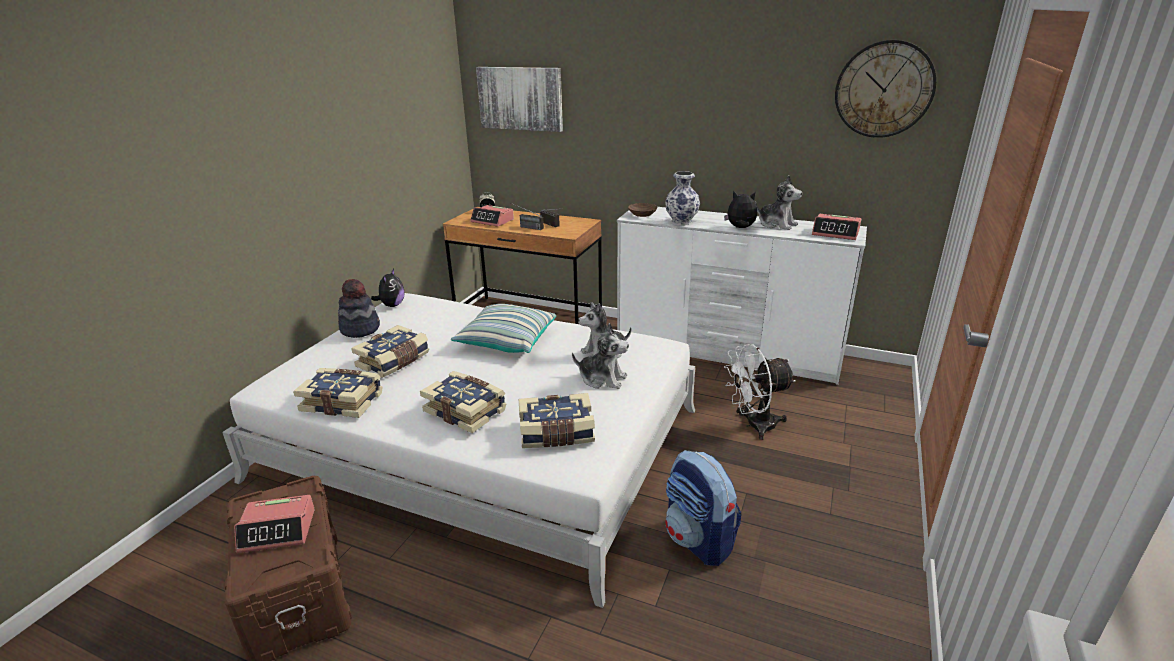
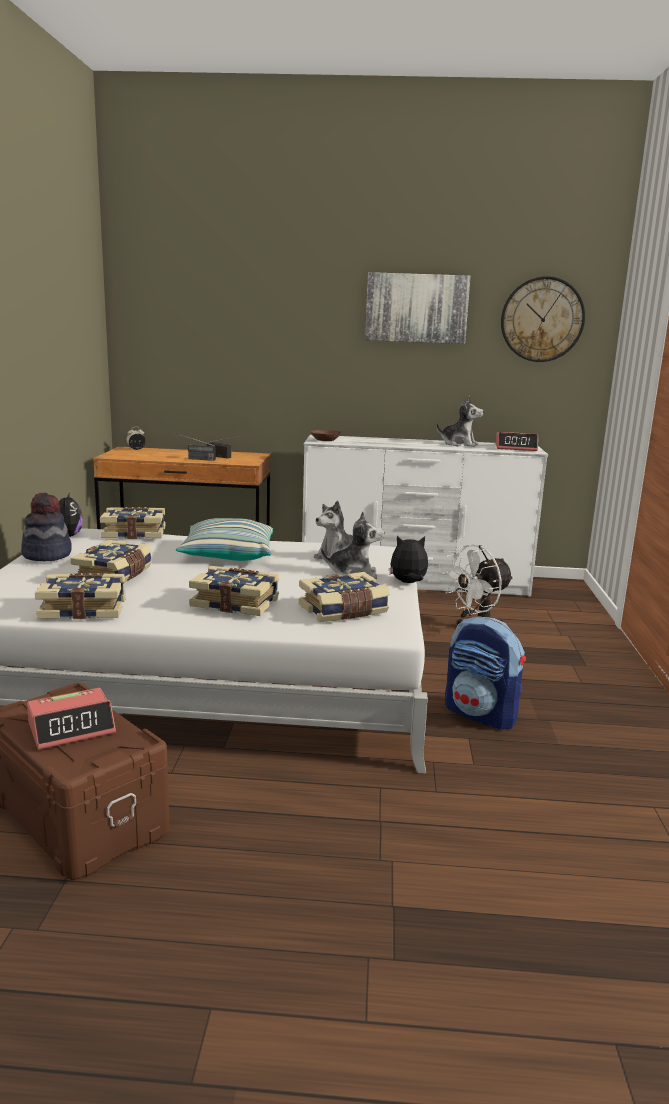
camera: 20 degrees left, 10 degrees down
(446, 306) = (134, 533): none -> book
(492, 221) = (151, 455): alarm clock -> none
(520, 98) = (178, 325): picture -> picture (416, 308)
(682, 222) = (370, 443): vase -> none
(740, 228) = (430, 446): plush toy -> plush toy (408, 583)

